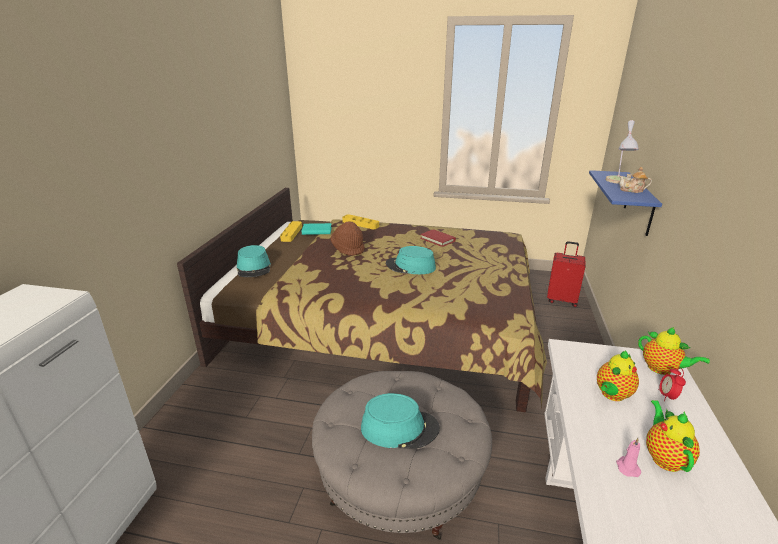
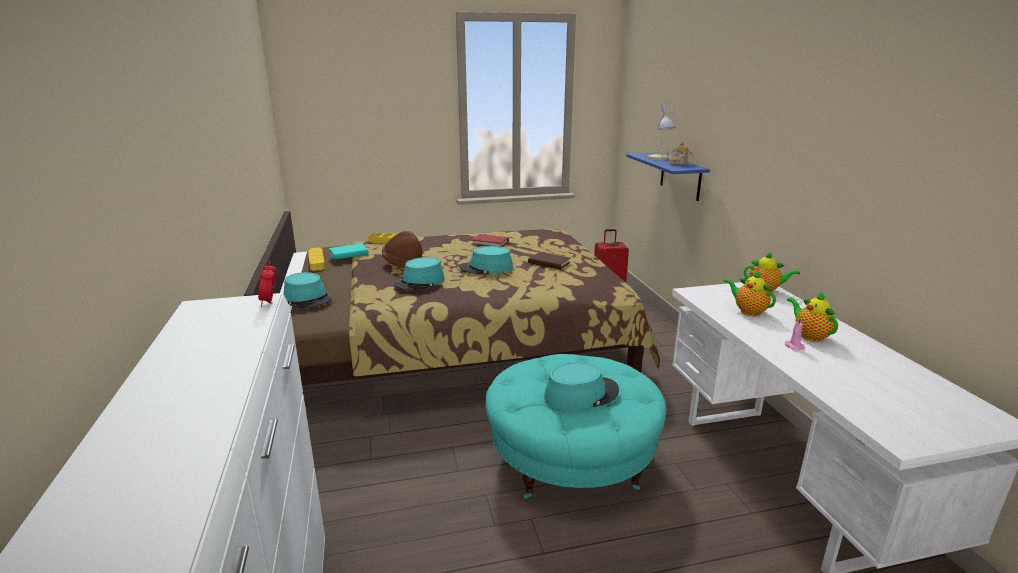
camera: 25 degrees left, 5 degrees down
(344, 270) = (420, 282): none -> turquoise hat
(400, 478) = (571, 458): grey ottoman -> turquoise ottoman
(472, 272) = (549, 263): none -> brown book
(612, 395) = (748, 311): teapot -> teapot turned 120 degrees clockwise
(667, 396) = (782, 304): alarm clock -> alarm clock (270, 303)

